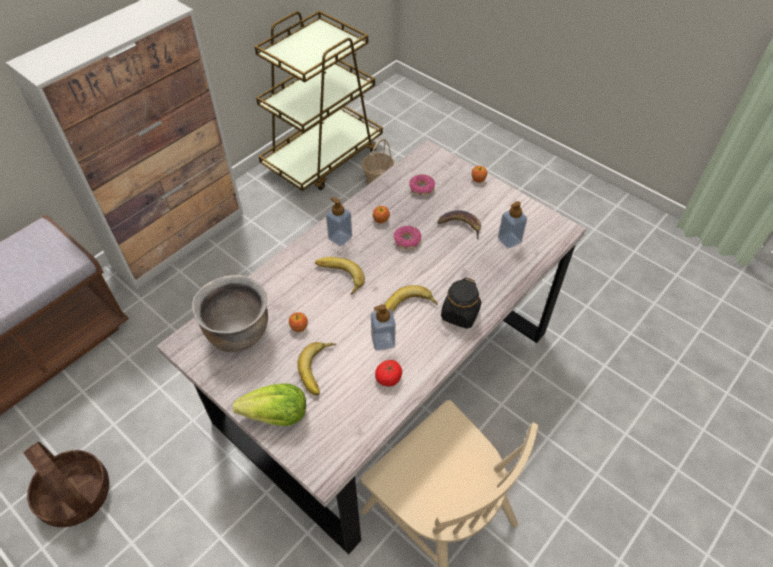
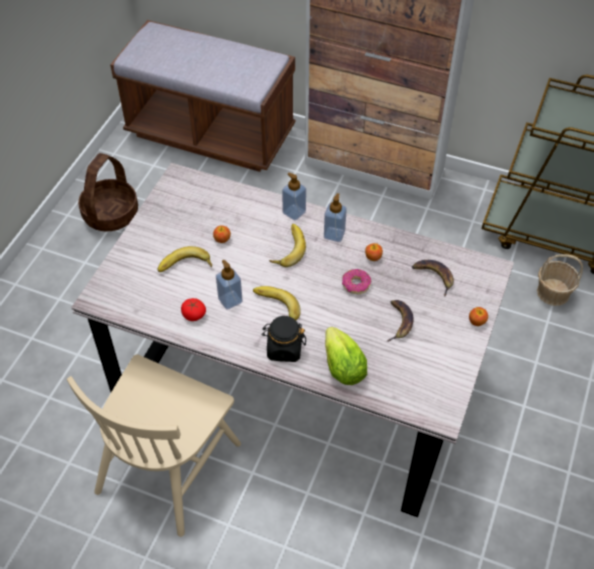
camera: 70 degrees right, 0 degrees up
(238, 333) = (201, 204): brown cooking pot -> none
(277, 415) = (134, 254): lettuce -> lettuce (343, 368)
(421, 188) = (434, 277): donut -> banana
(509, 240) = (400, 369): soap dispenser -> soap dispenser (294, 212)

